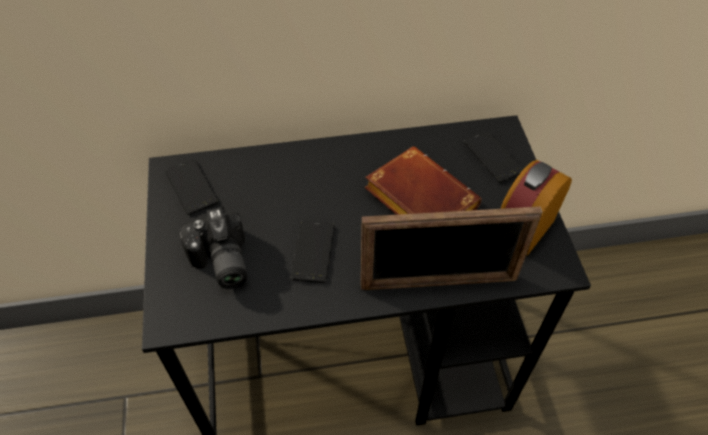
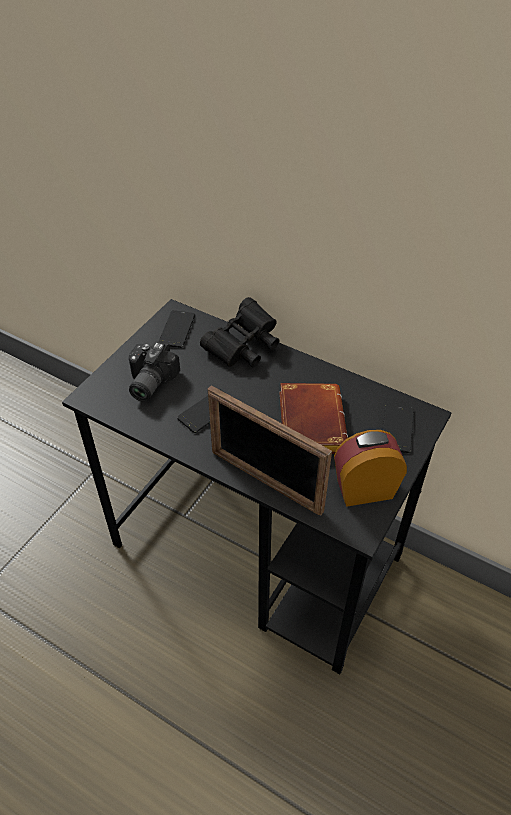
camera: 40 degrees right, 5 degrees down
(280, 164) = (243, 347): none -> black binoculars

